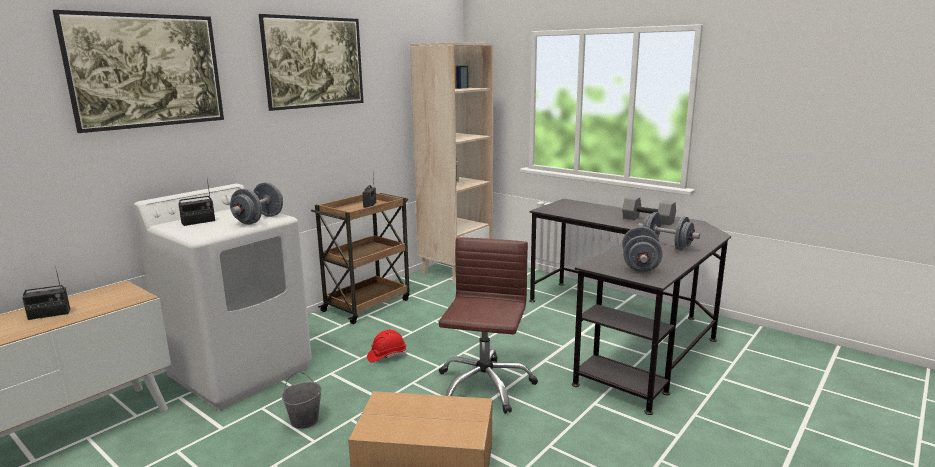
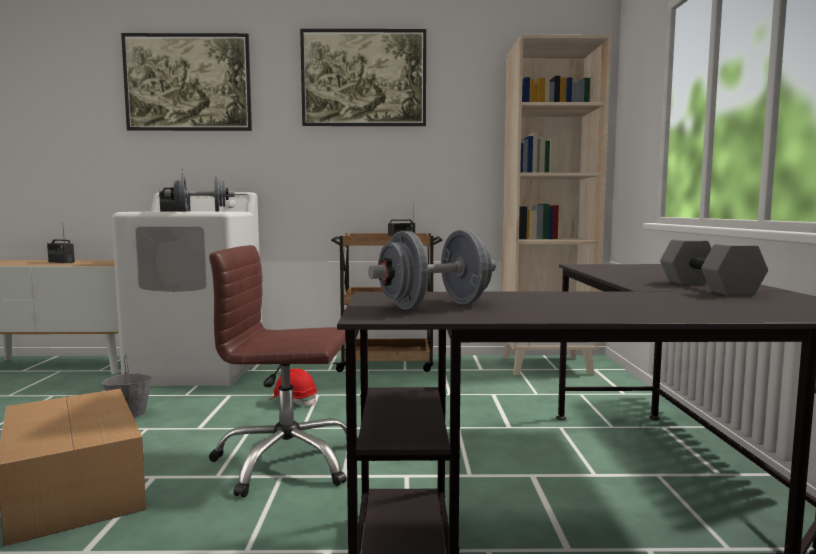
camera: 50 degrees right, 10 degrees down
(484, 385) = (286, 462): brown office chair -> brown office chair turned 150 degrees counterclockwise
(666, 246) = (590, 304): grey dumbbell -> none

